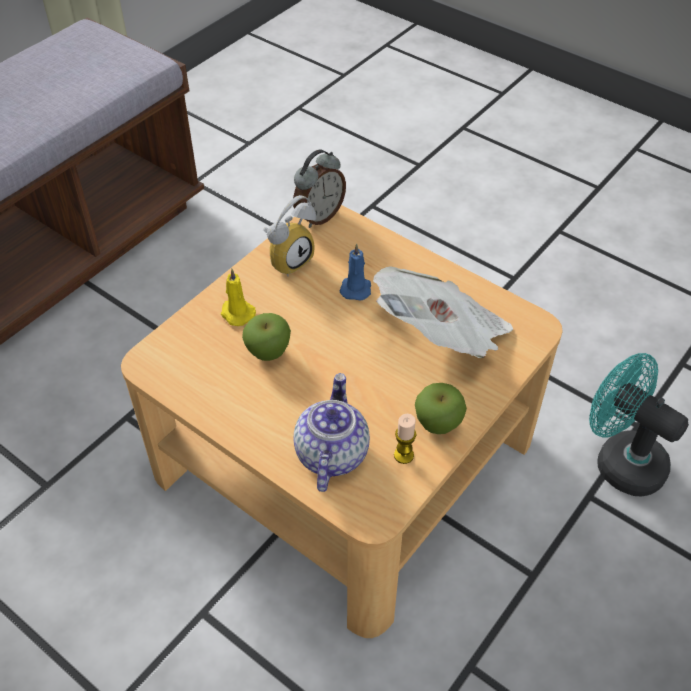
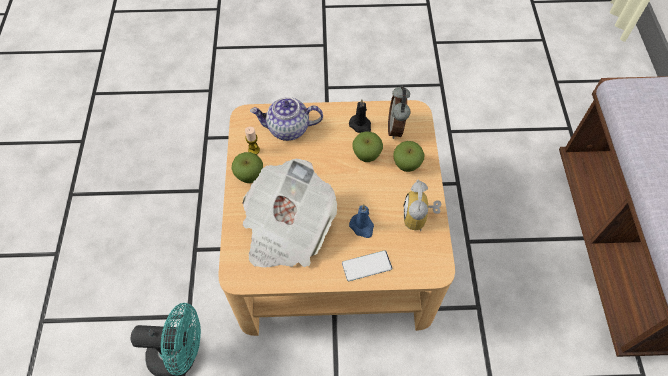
camera: 140 degrees right, 10 degrees up
(232, 392) = (361, 125): none -> black candle
(236, 313) = (406, 165): yellow candle -> apple
(319, 216) = (438, 265): alarm clock -> alarm clock (396, 128)
(330, 453) = (288, 129): teapot -> teapot turned 120 degrees clockwise
(388, 255) = (366, 266): none -> phone

